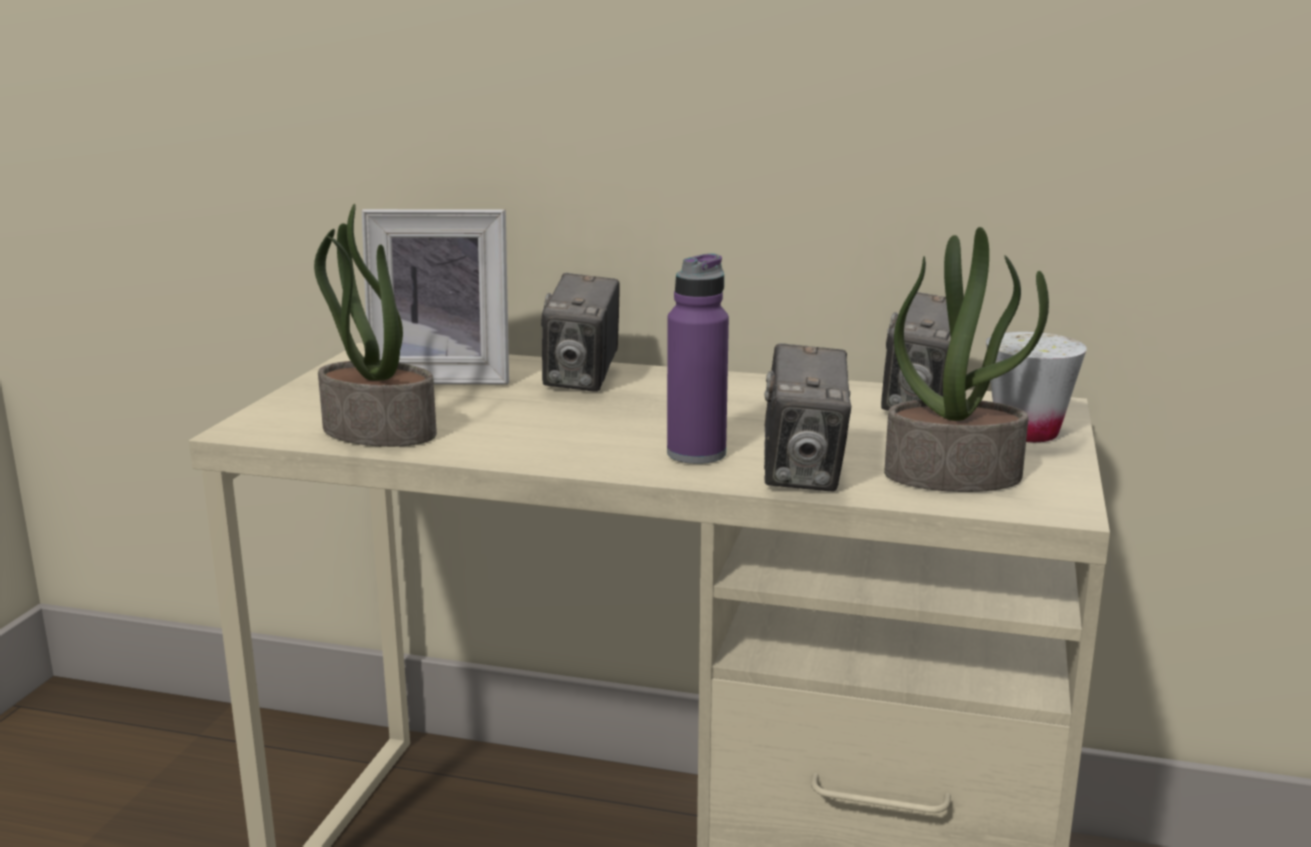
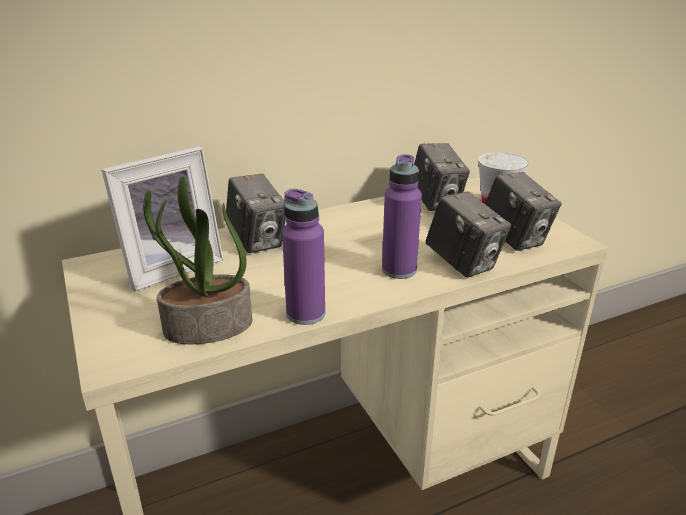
camera: 40 degrees left, 10 degrees up
(496, 454) = (305, 314): none -> purple bottle
(954, 475) = (514, 239): potted plant -> camera

